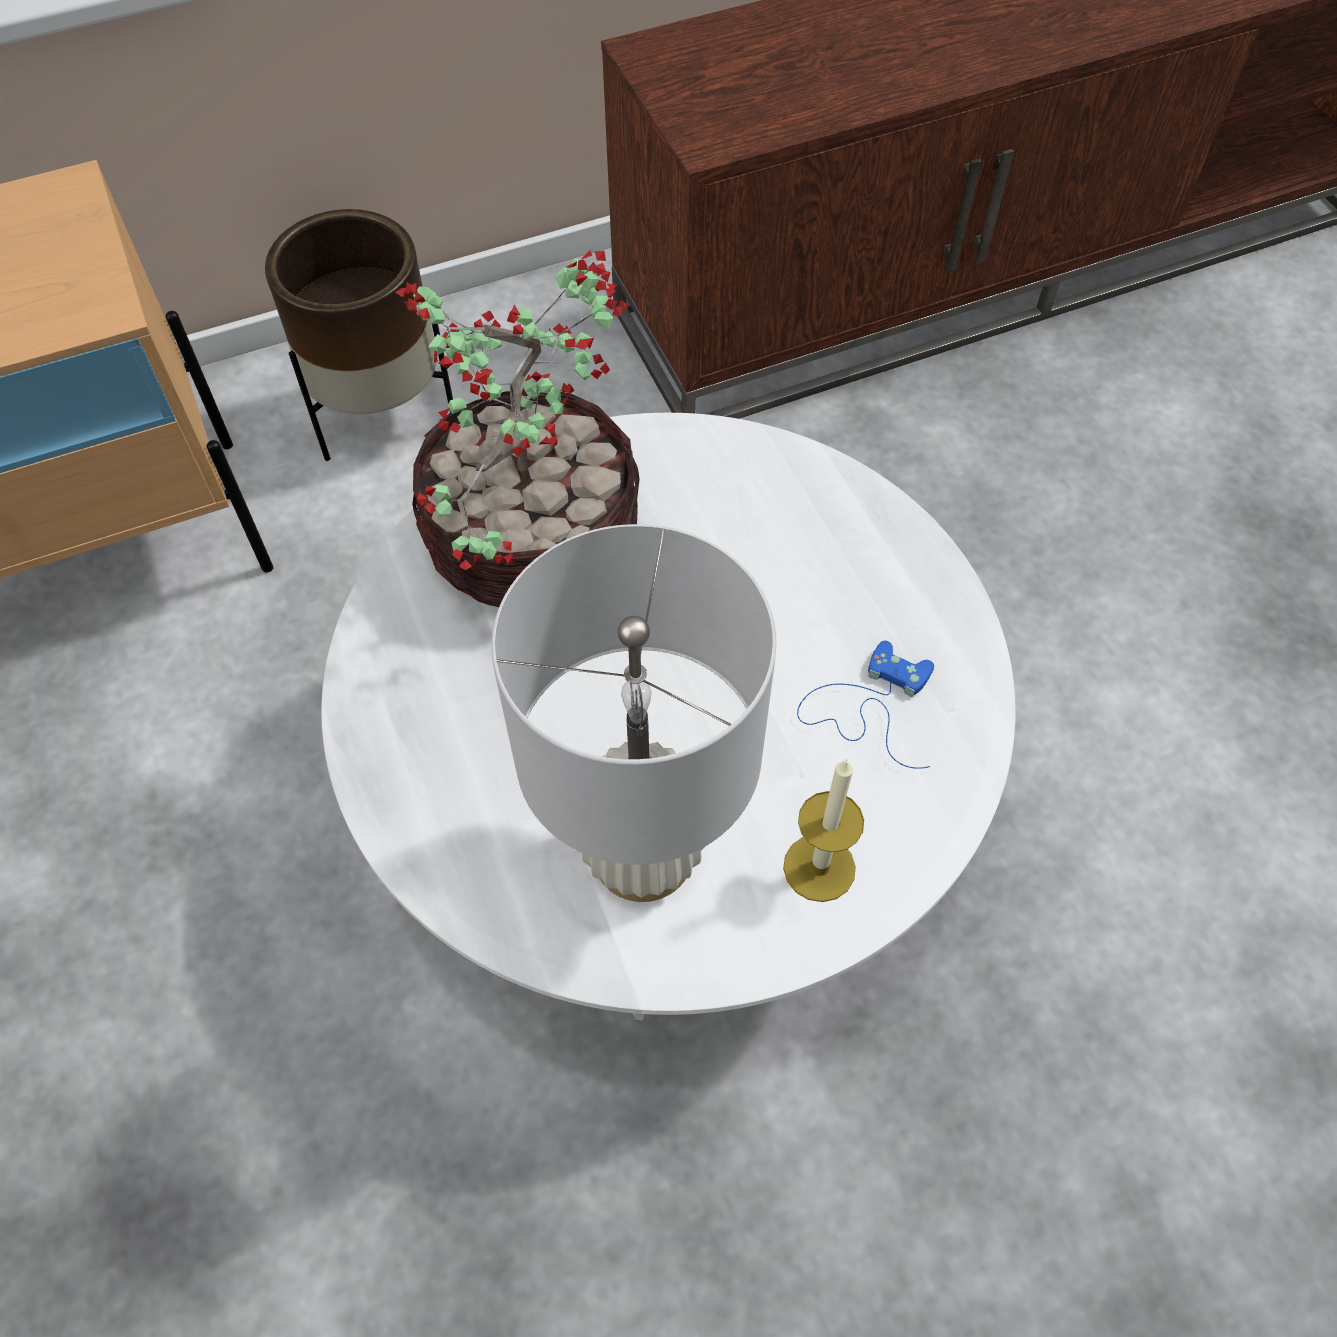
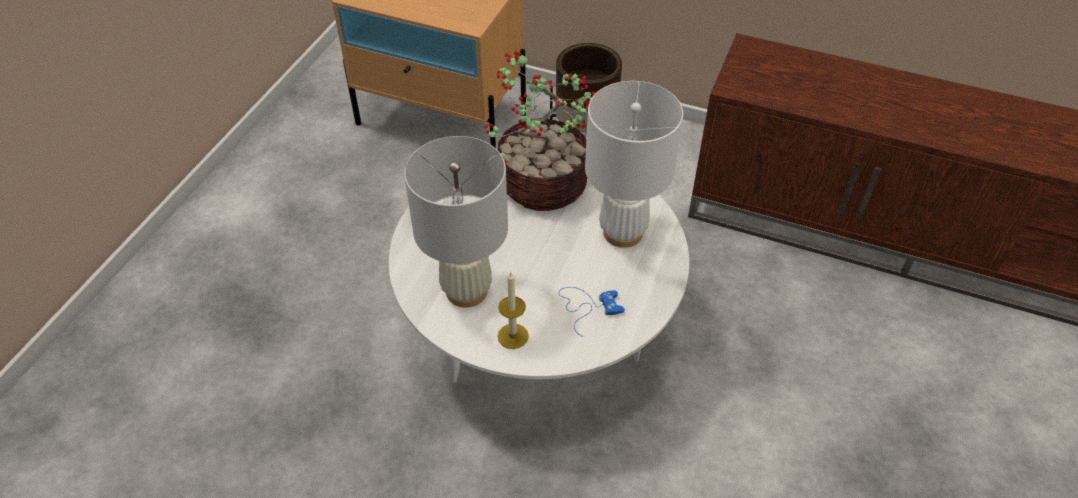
camera: 45 degrees right, 10 degrees down
(766, 528) = (623, 232): none -> white table lamp

